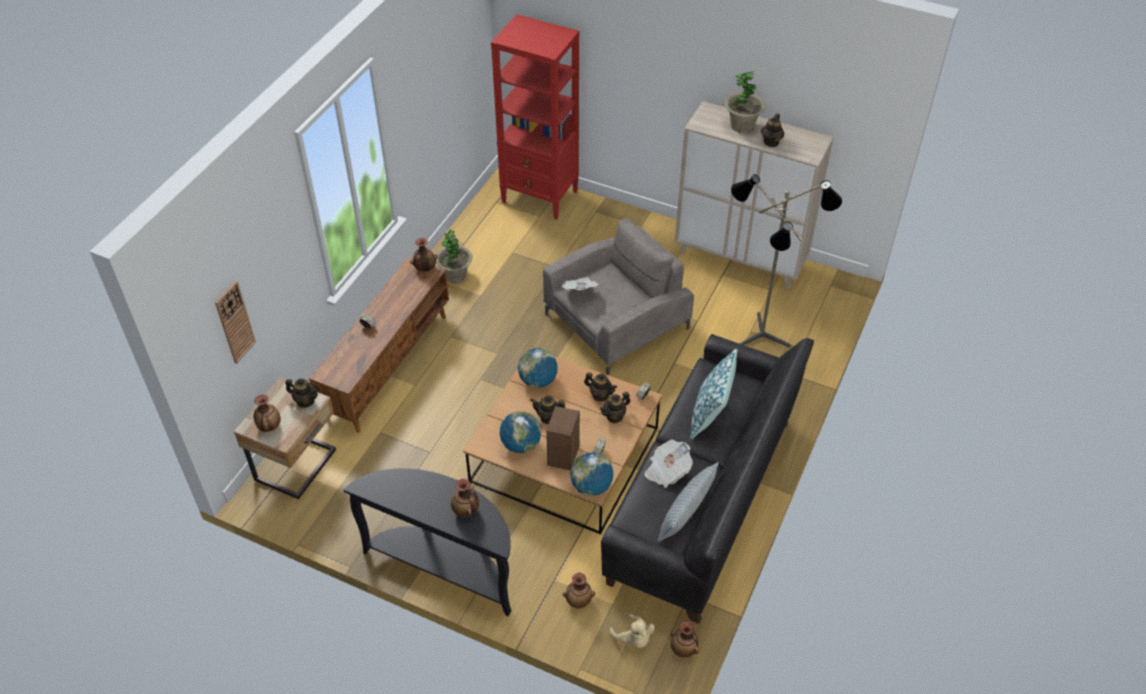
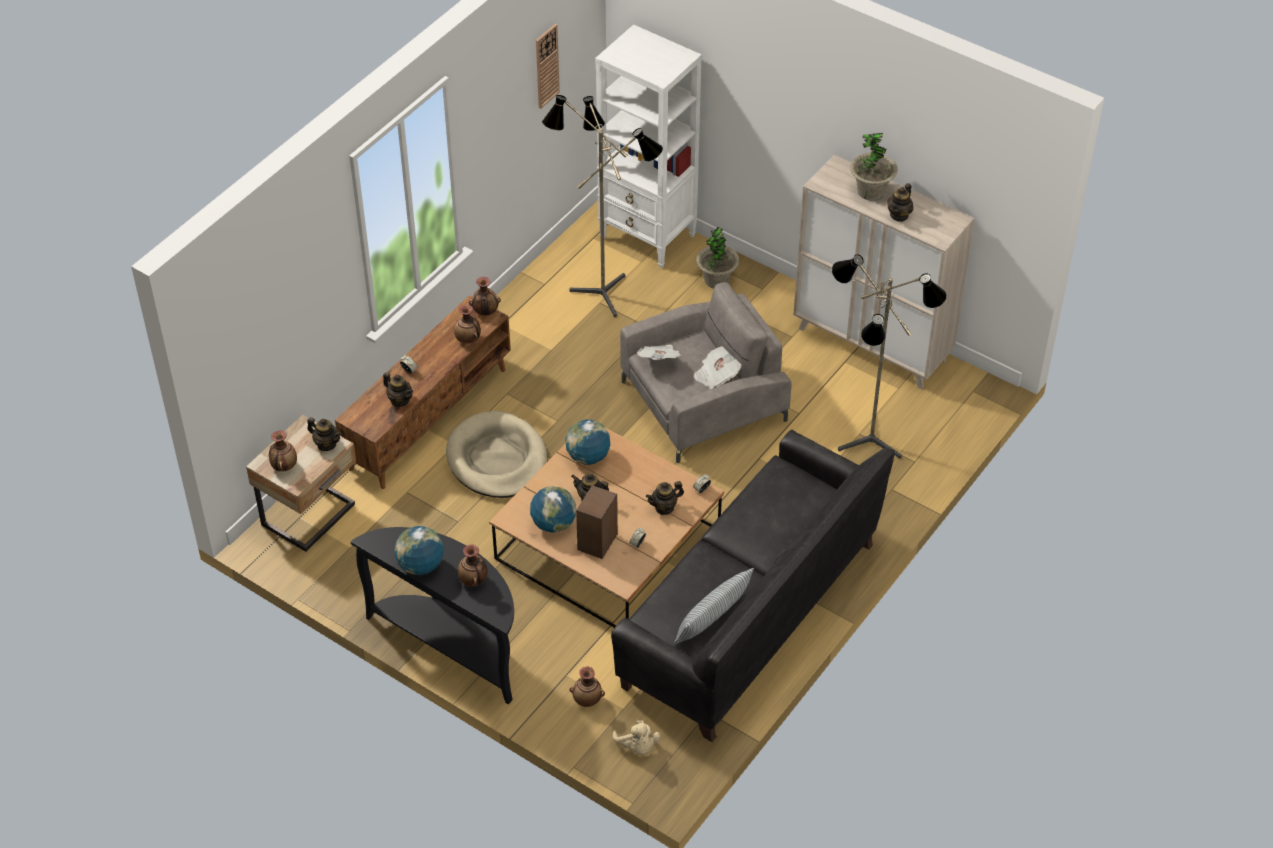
camera: 10 degrees right, 0 degrees up
(235, 322) = (262, 350): wall clock -> wall clock (546, 66)
(453, 393) = (497, 459): none -> beige dog bed
(455, 275) = (526, 322): potted plant -> potted plant (716, 280)
(513, 241) = (603, 289): none -> floor lamp
(540, 197) = (648, 237): red bookcase -> white bookcase
(591, 486) = (620, 579): globe -> globe (420, 565)
(600, 395) = (654, 482): teapot -> teapot (400, 400)
(667, 471) = (703, 572): newspaper -> newspaper (717, 375)
(683, 649) = (688, 765): vase -> vase (468, 339)
(710, 415) = (768, 519): pillow -> none

